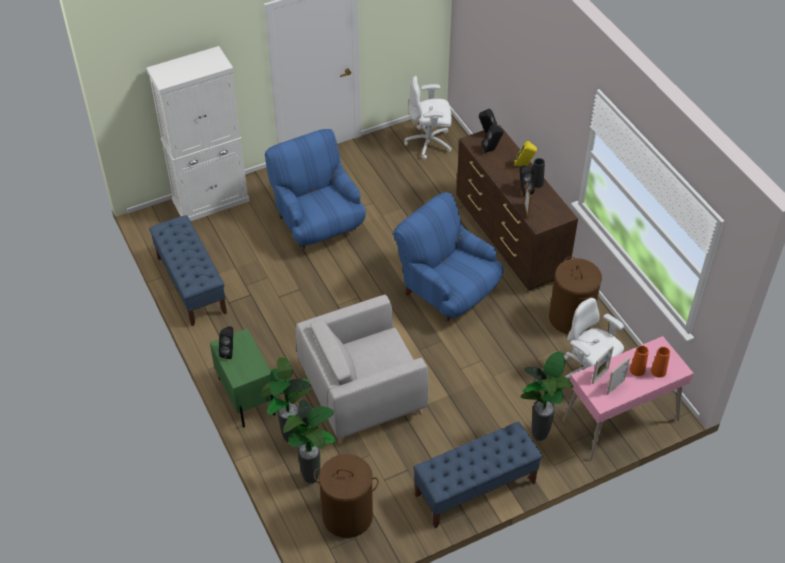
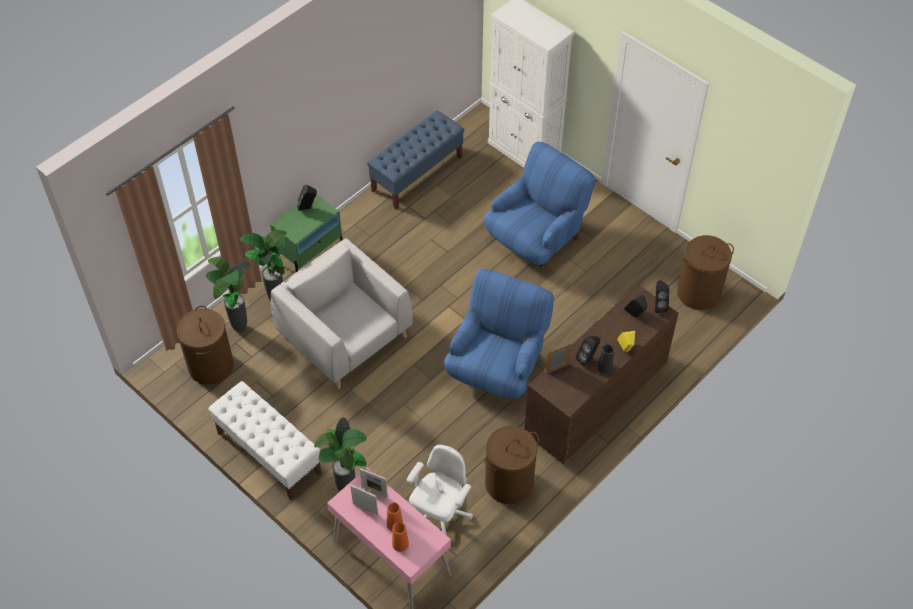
camera: 70 degrees right, 5 degrees up
(429, 143) = (698, 292): white office chair -> brown laundry basket
(475, 489) = (268, 453): blue bench -> white bench

